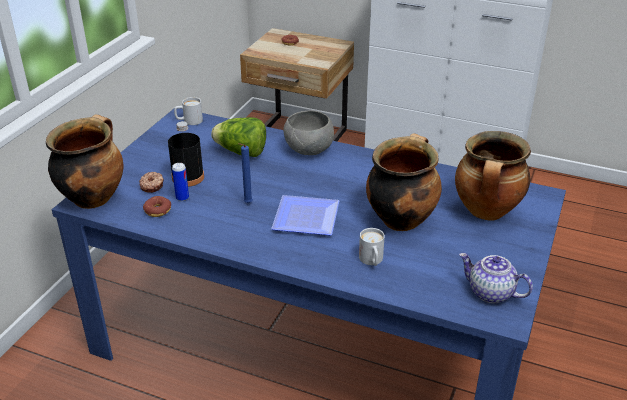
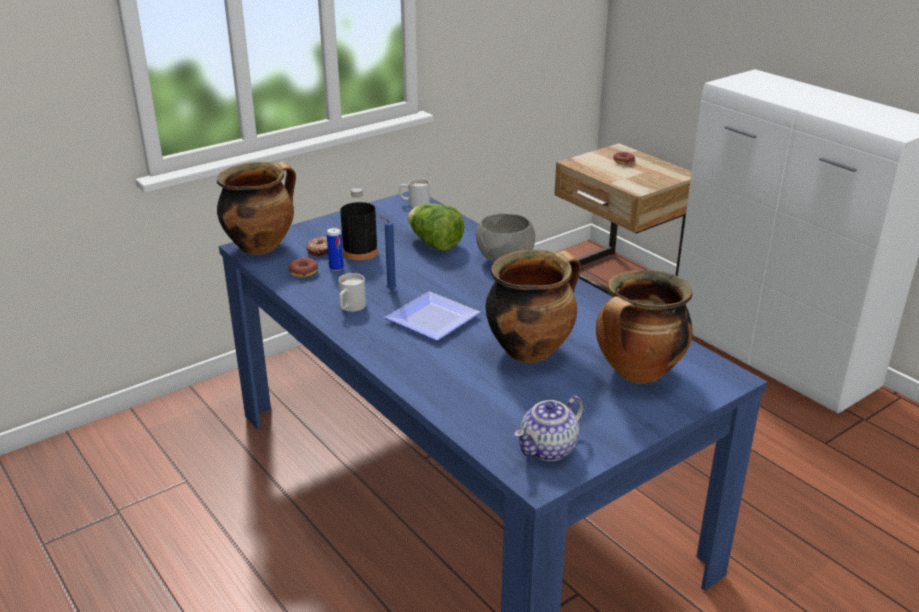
camera: 30 degrees right, 5 degrees down
(372, 261) = (455, 378): white mug -> white mug (350, 308)
(490, 293) = (548, 449): teapot -> teapot turned 105 degrees counterclockwise

